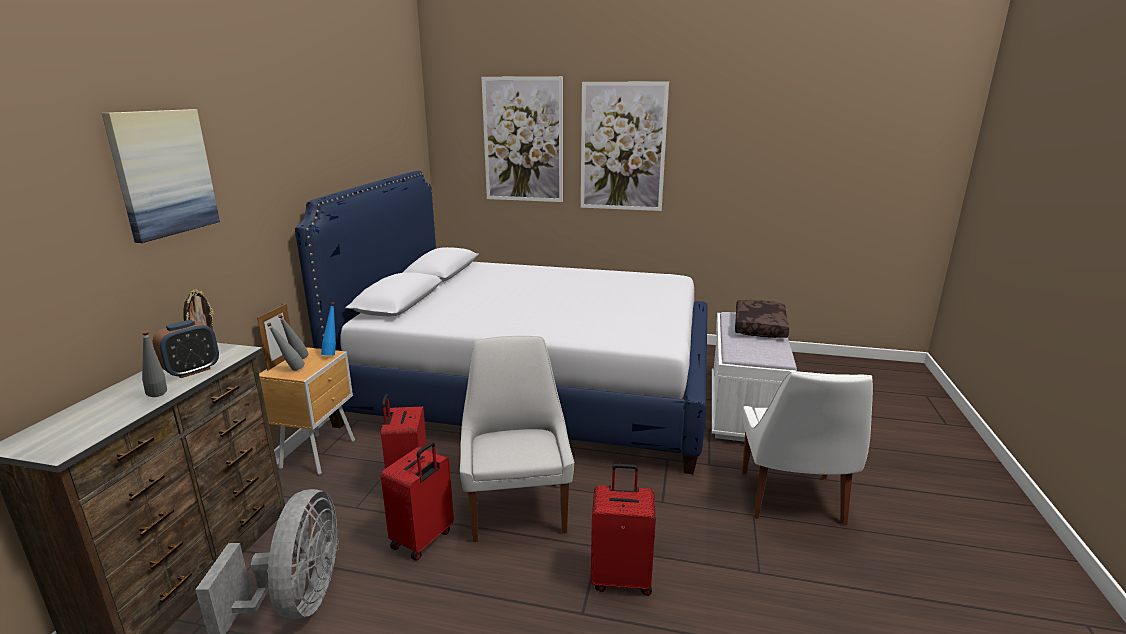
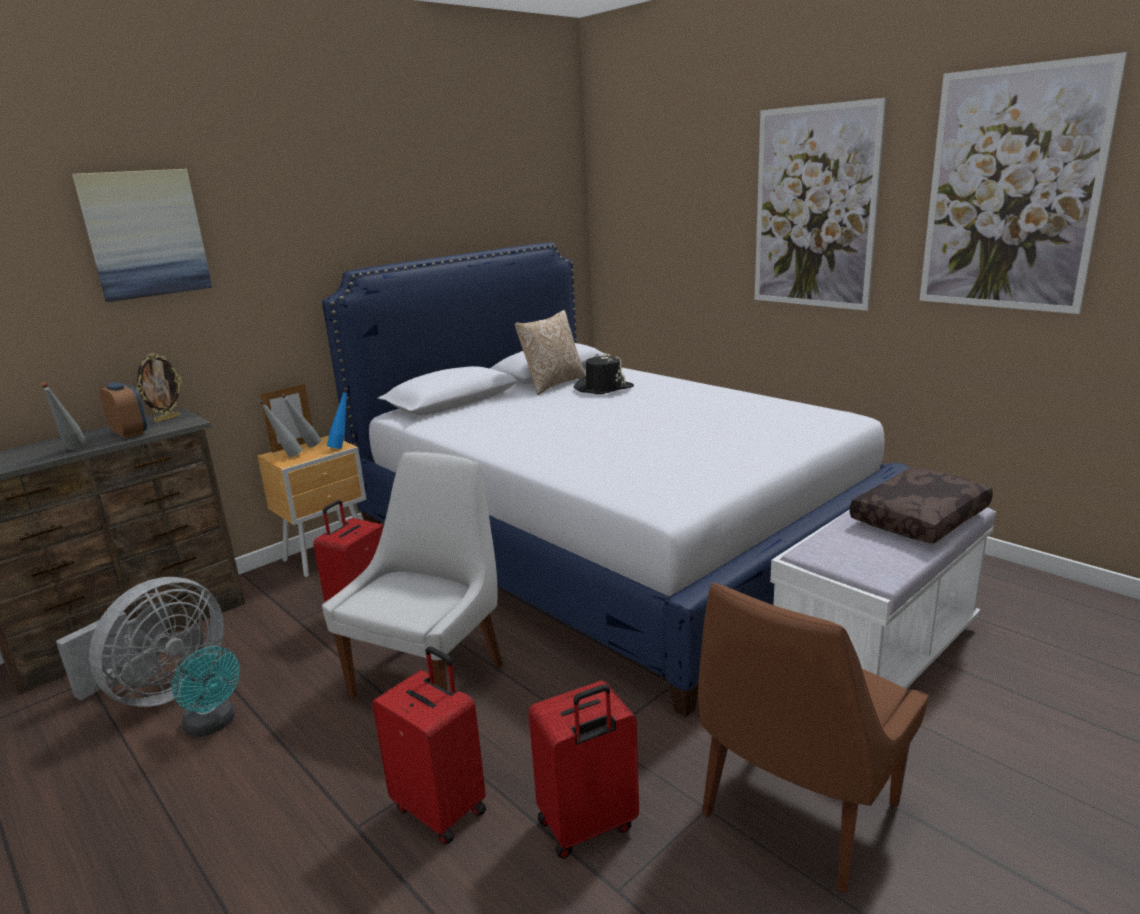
camera: 35 degrees right, 0 degrees up
(192, 371) = (130, 433): alarm clock -> alarm clock turned 120 degrees counterclockwise
(384, 603) = (214, 724): none -> turquoise fan
(423, 540) = (311, 676): red suitcase -> red suitcase (588, 826)
(459, 280) = (552, 384): none -> pillow
(502, 278) = (603, 388): none -> black hat
(523, 140) = (687, 201): picture -> picture (1011, 191)
(792, 500) = (795, 813): white chair -> brown chair

